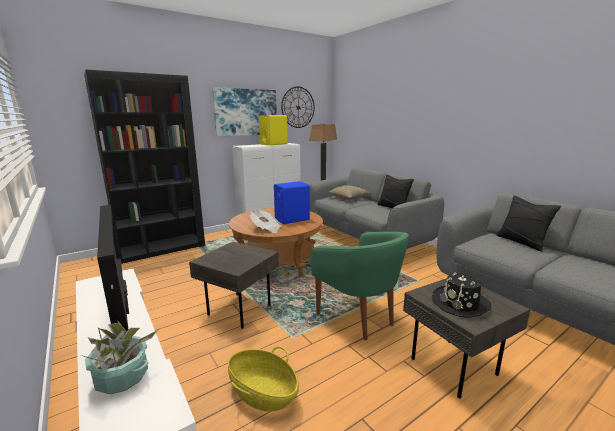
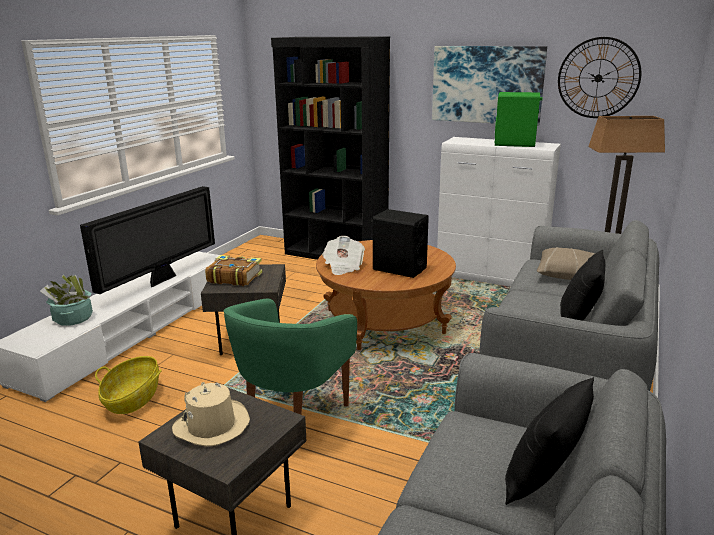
camera: 60 degrees right, 5 degrees up
(229, 259) = (234, 277): none -> book
(274, 144) = (515, 144): yellow speaker -> green speaker
(291, 219) = (399, 269): blue speaker -> black speaker
(460, 303) = (211, 425): black hat -> beige hat

